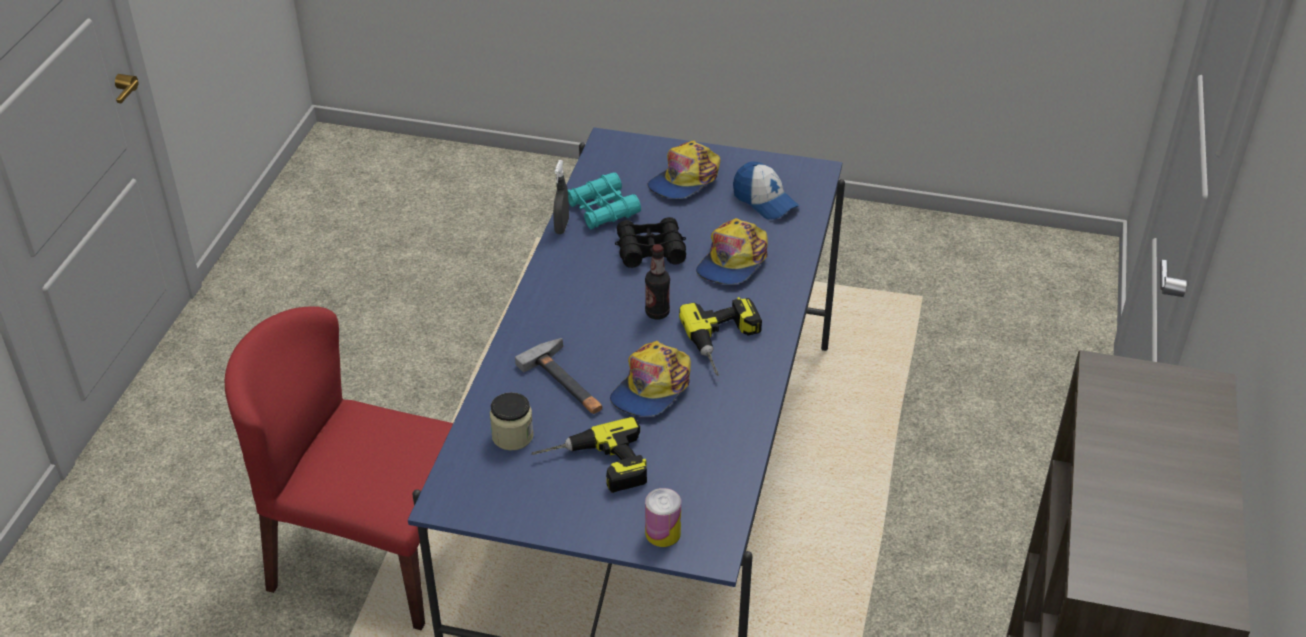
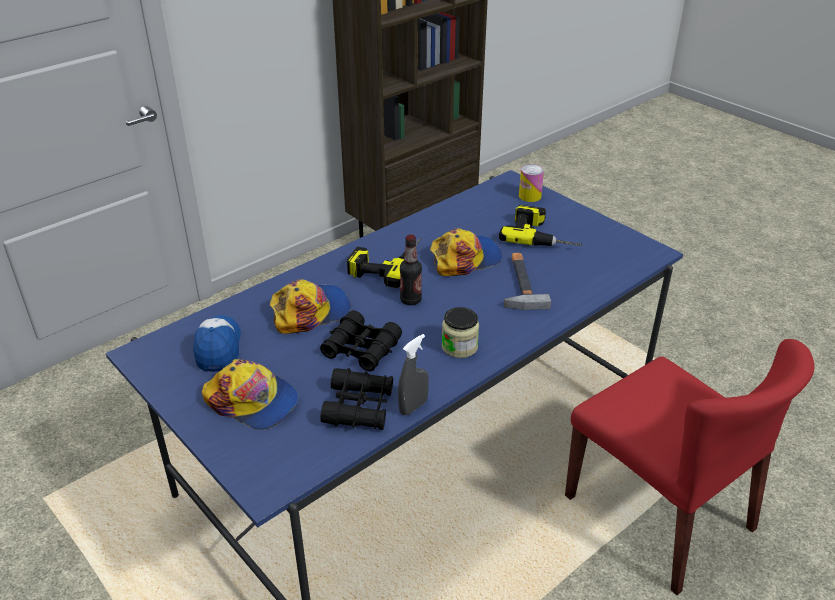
camera: 145 degrees left, 5 degrees down
(512, 436) = (584, 268): jar -> jar (459, 347)
(602, 209) = (359, 407): turquoise binoculars -> black binoculars
(685, 180) = (252, 401): cap -> cap turned 45 degrees clockwise

